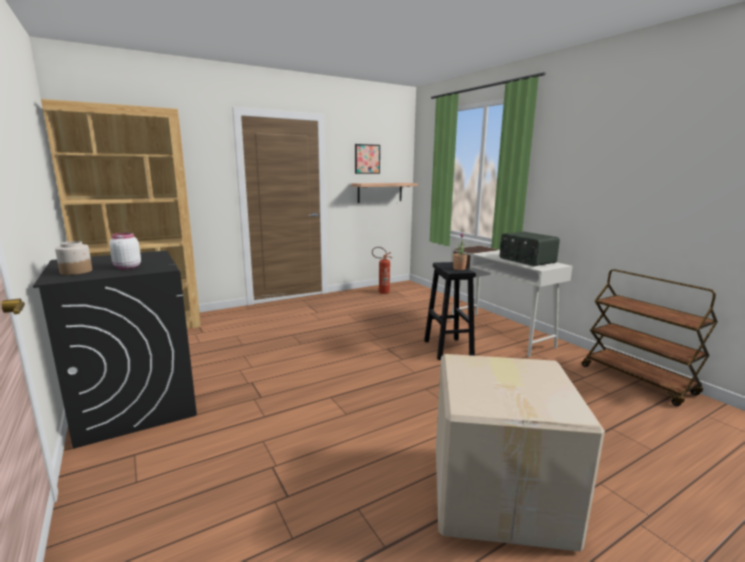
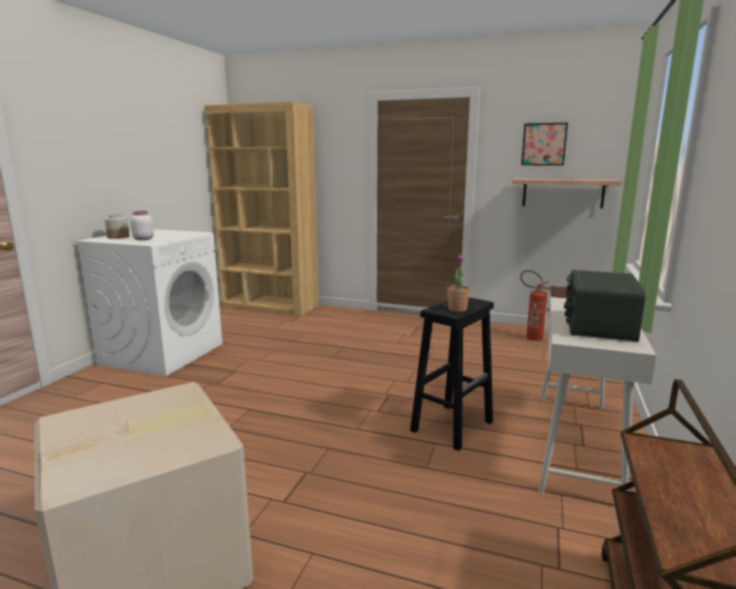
camera: 50 degrees right, 0 degrees up
(135, 403) = (163, 353): black washing machine -> white washing machine

